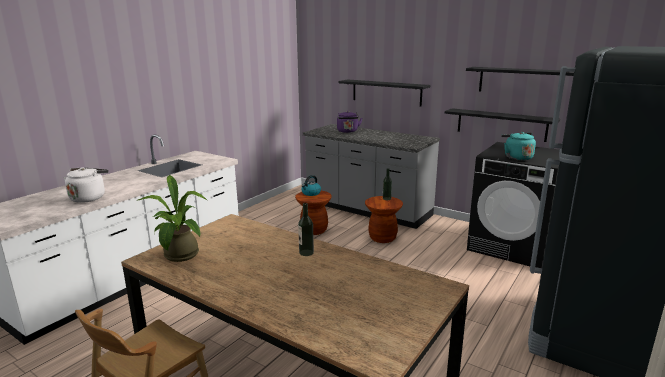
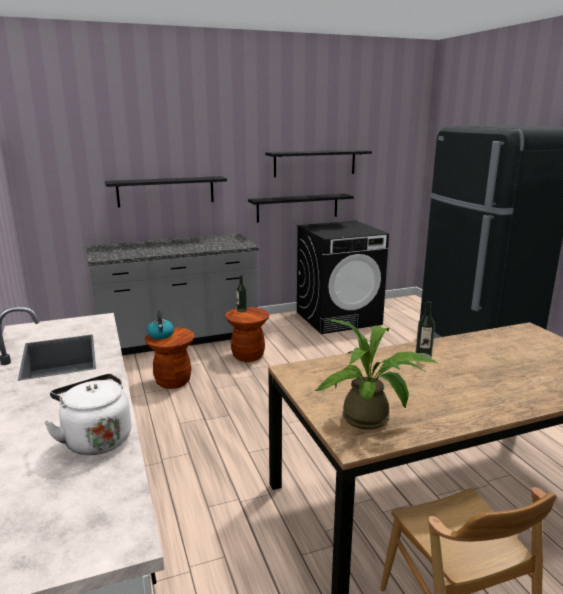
camera: 55 degrees left, 0 degrees up
(347, 131) = (137, 248): purple kettle -> none
(516, 157) = (348, 232): turquoise kettle -> none

